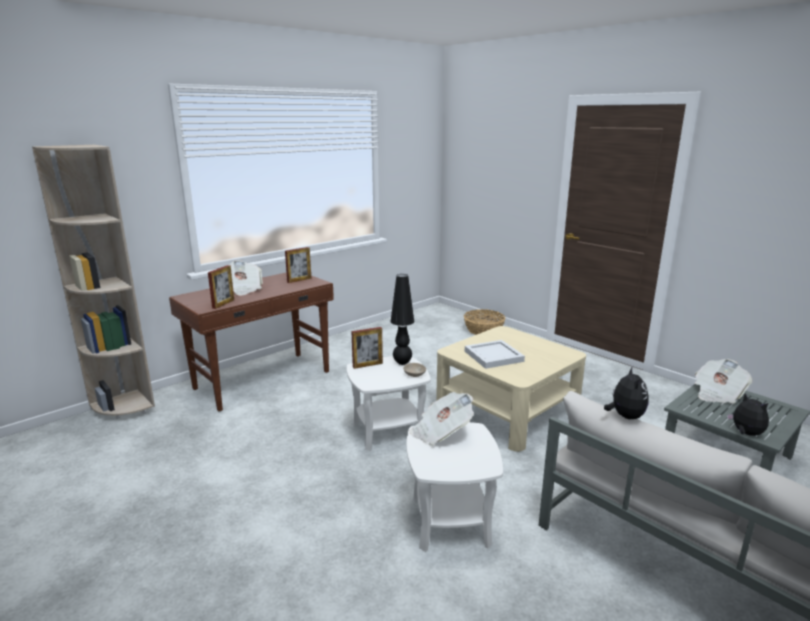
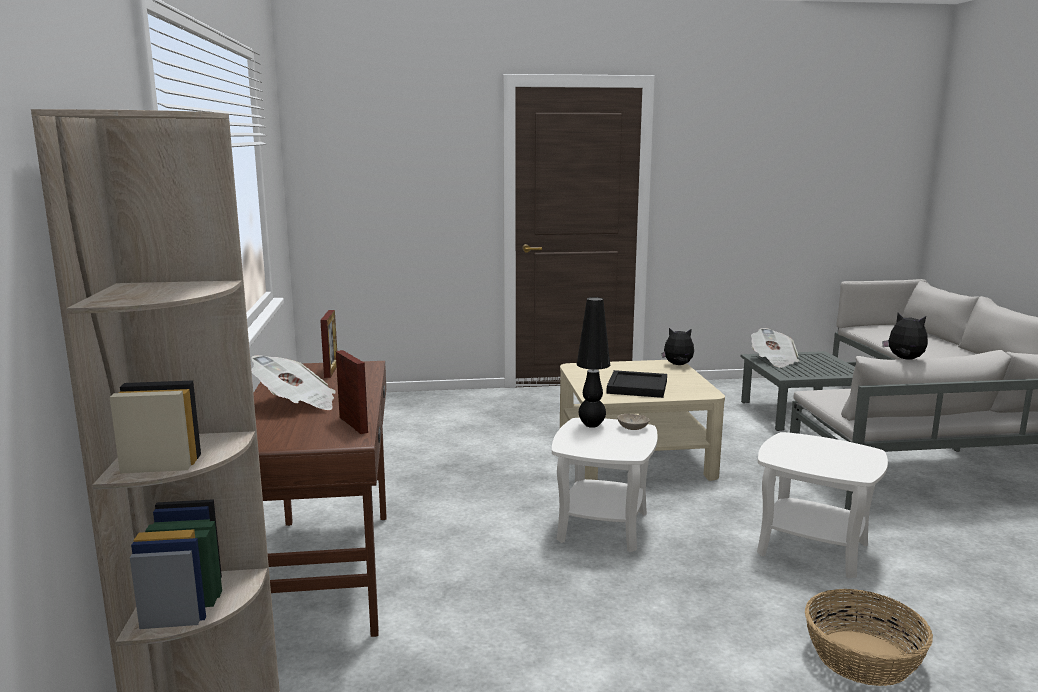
camera: 55 degrees left, 5 degrees down
(367, 365) = (573, 441): picture frame -> none
(441, 432) = (785, 451): newspaper -> none
(483, 330) = (432, 403): basket -> basket (862, 658)
(493, 356) = (638, 387): white tray -> black tray
(745, 433) = (843, 375): plush toy -> plush toy (678, 365)

